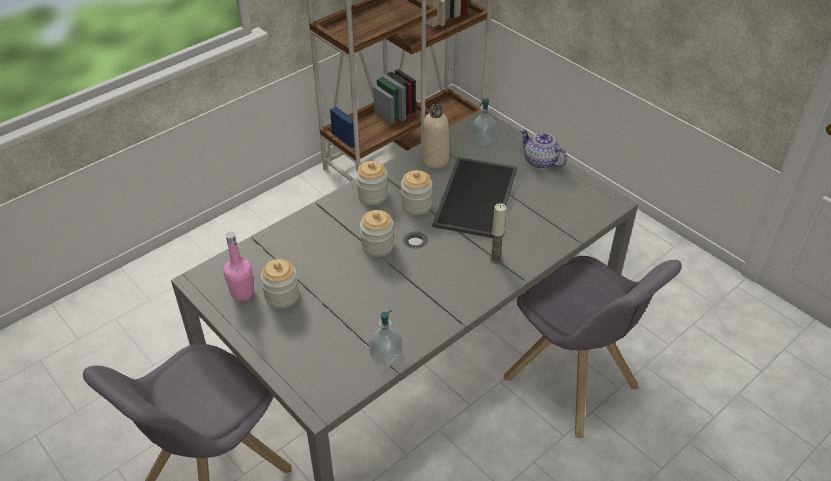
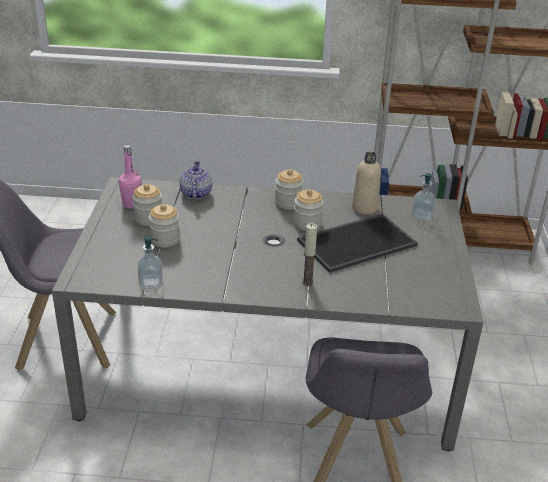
camera: 45 degrees right, 10 degrees down
(377, 246) = (244, 229): jar -> jar (165, 239)
(541, 162) = (445, 252): teapot -> teapot (195, 194)

